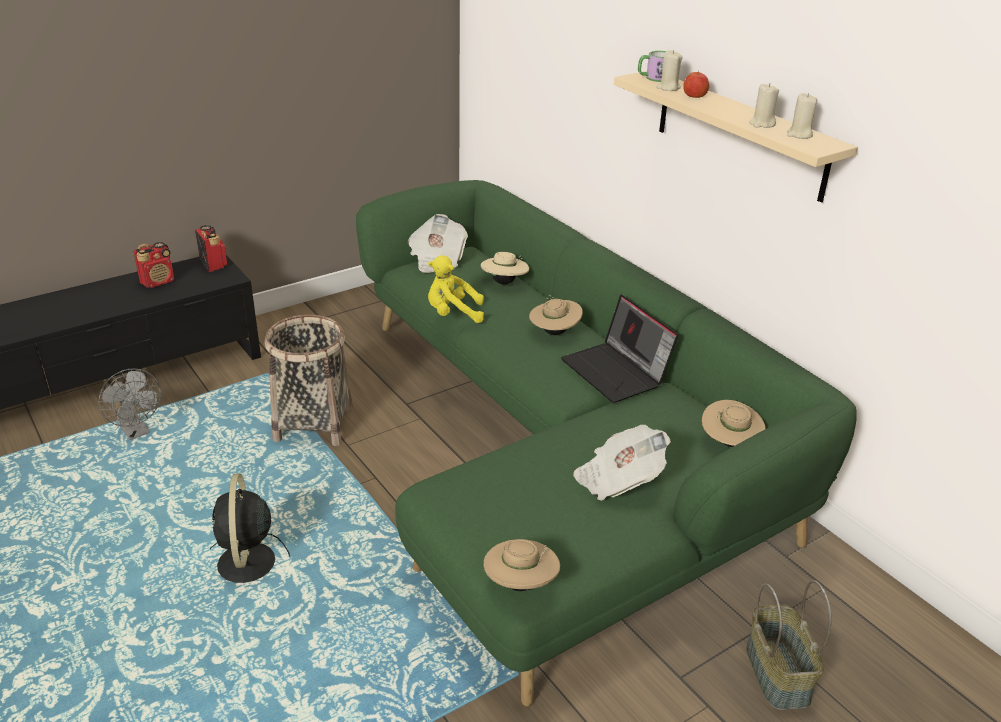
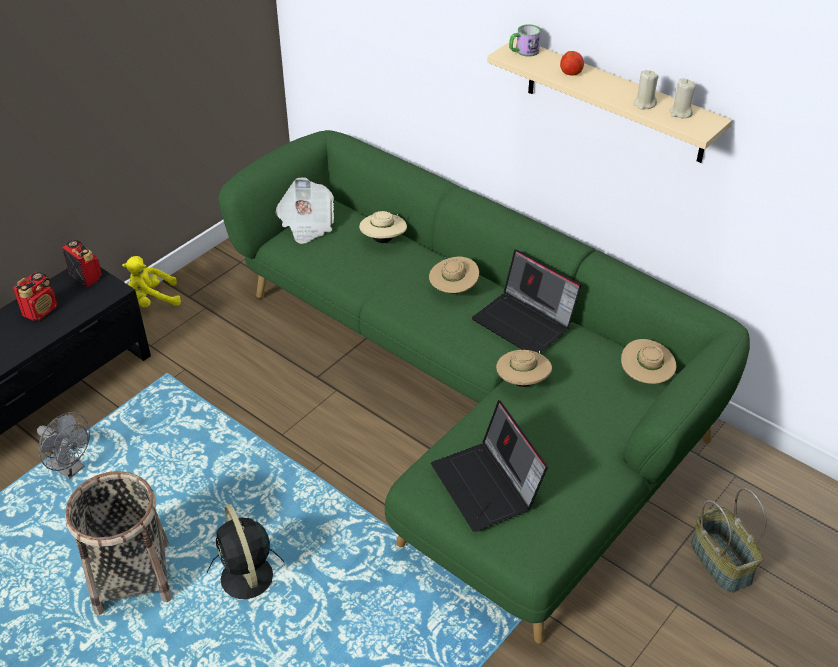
camera: 15 degrees left, 10 degrees up
(314, 424) = (239, 419): basket -> basket (133, 577)
(453, 314) = (351, 288): yellow plush toy -> yellow plush toy (152, 300)
(504, 506) = (487, 486): none -> laptop
(520, 584) = (530, 556): beige hat -> beige hat (522, 382)
(618, 480) = (570, 437): newspaper -> none
(668, 88) = (543, 65): beige candle -> none

